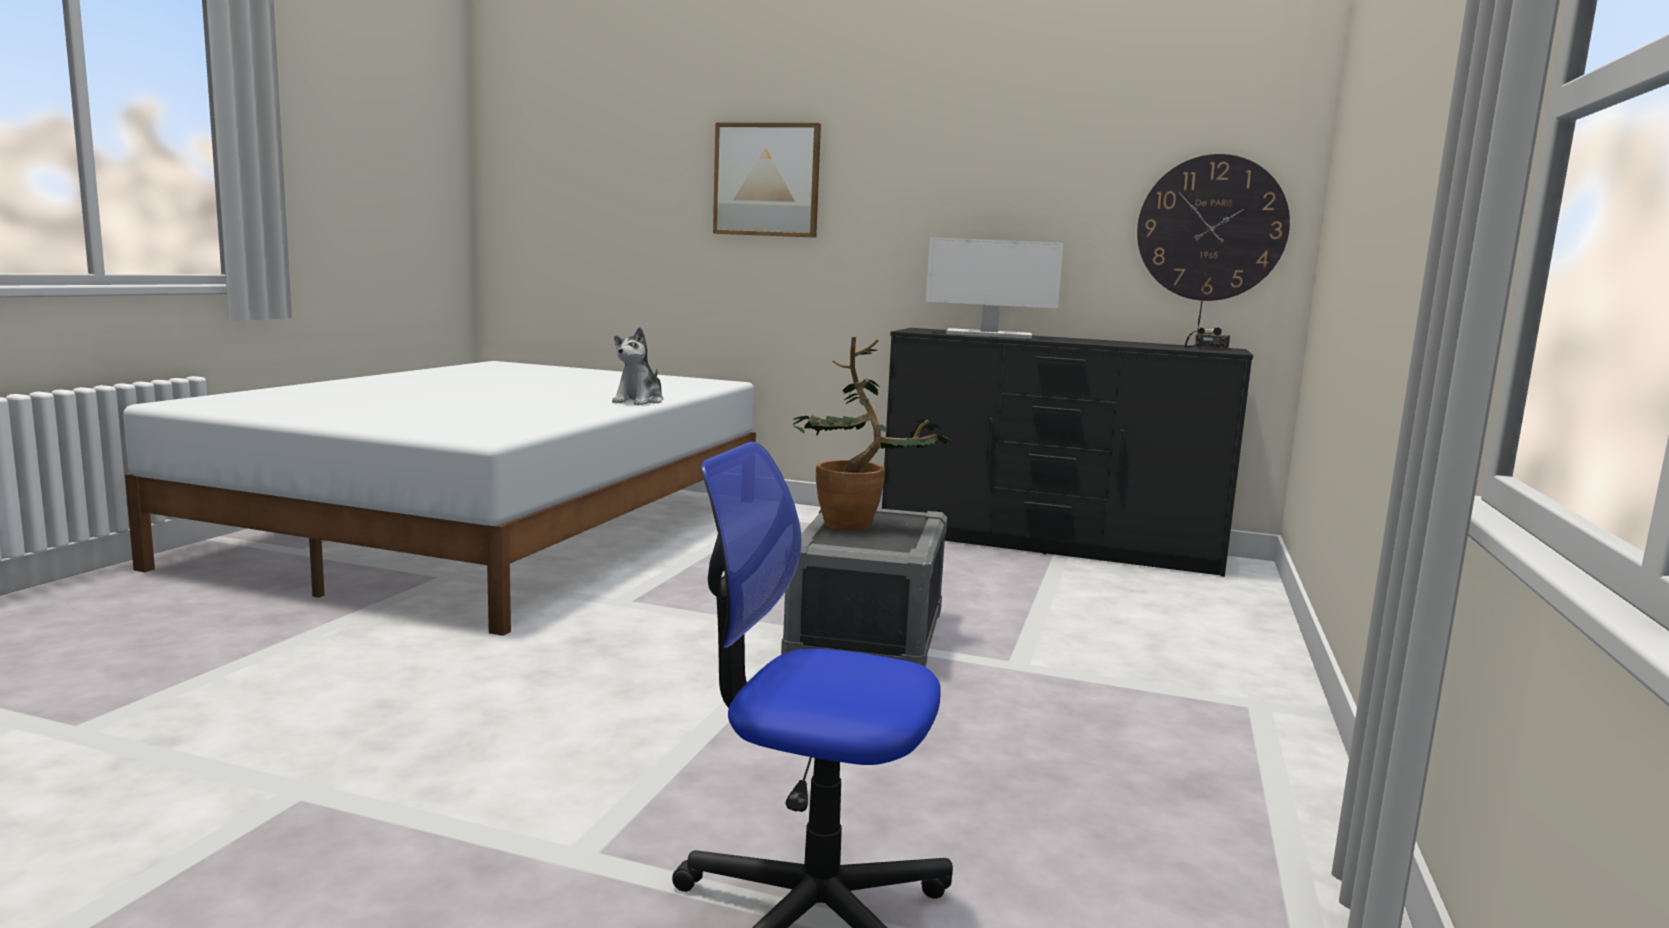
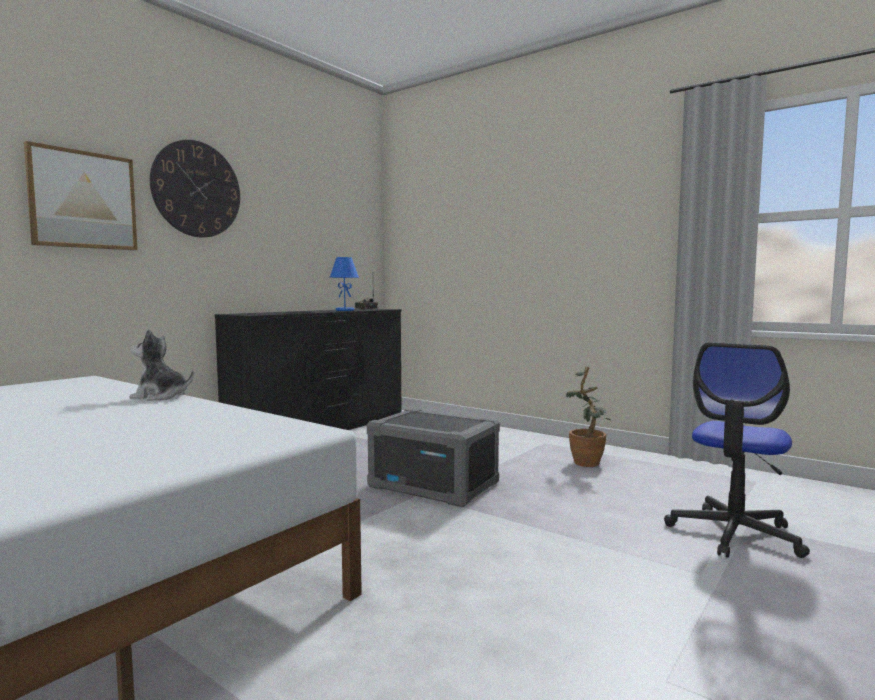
camera: 70 degrees left, 5 degrees down
(639, 401) = (161, 397): plush toy -> plush toy turned 150 degrees clockwise
(860, 526) = (428, 422): potted plant -> potted plant (588, 461)
(988, 335) = (284, 312): monitor -> none
(1112, 343) = (344, 310): none -> blue table lamp
(1211, 228) = (351, 249): wall clock -> wall clock (197, 189)

